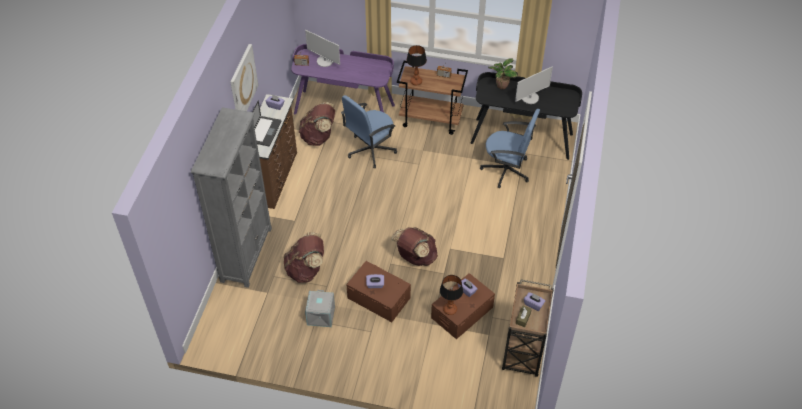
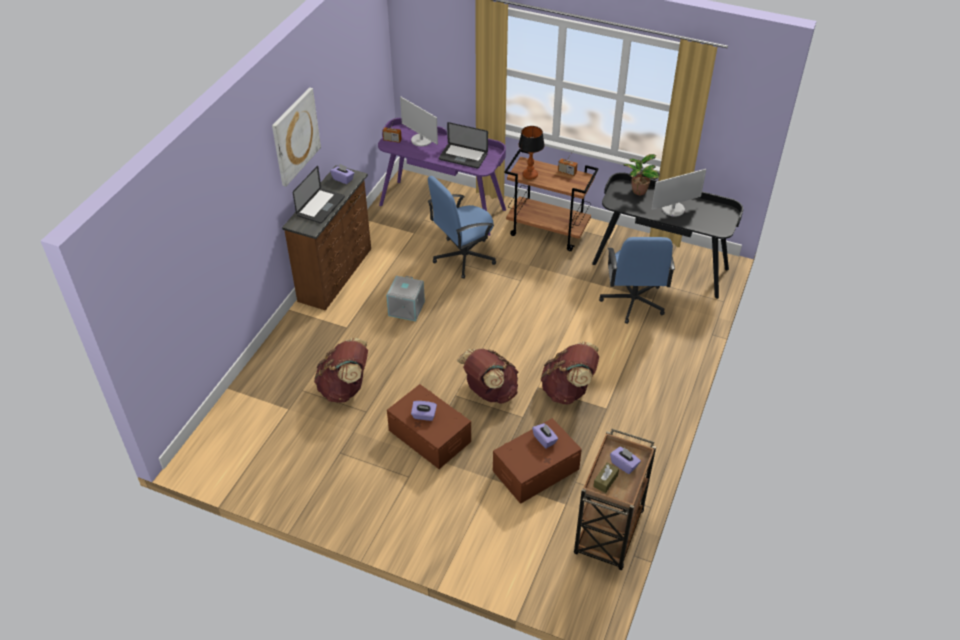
camera: 10 degrees right, 5 degrees down
(246, 254) = (276, 359): grey bookcase -> none
(319, 137) = (403, 235): brown backpack -> brown backpack (568, 391)
(321, 316) = (349, 448): grey storage box -> grey storage box (407, 309)
(361, 72) = (463, 157): none -> laptop
(450, 309) = (516, 461): table lamp -> none
(506, 170) = (633, 302): blue office chair -> blue office chair turned 60 degrees clockwise

